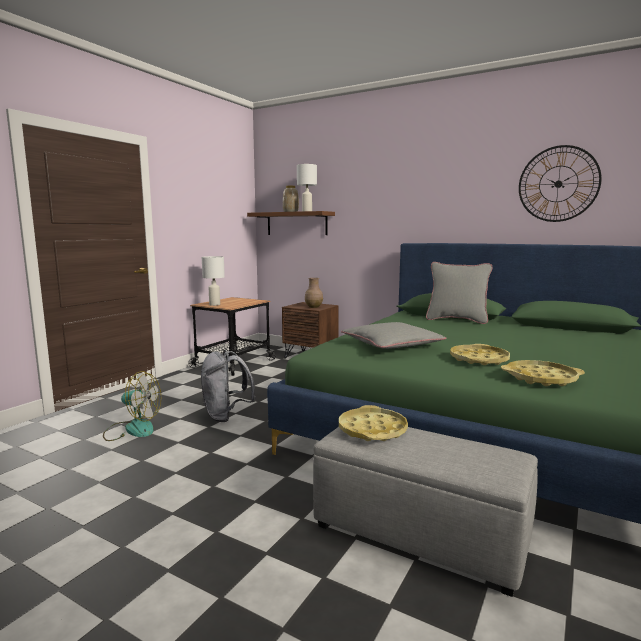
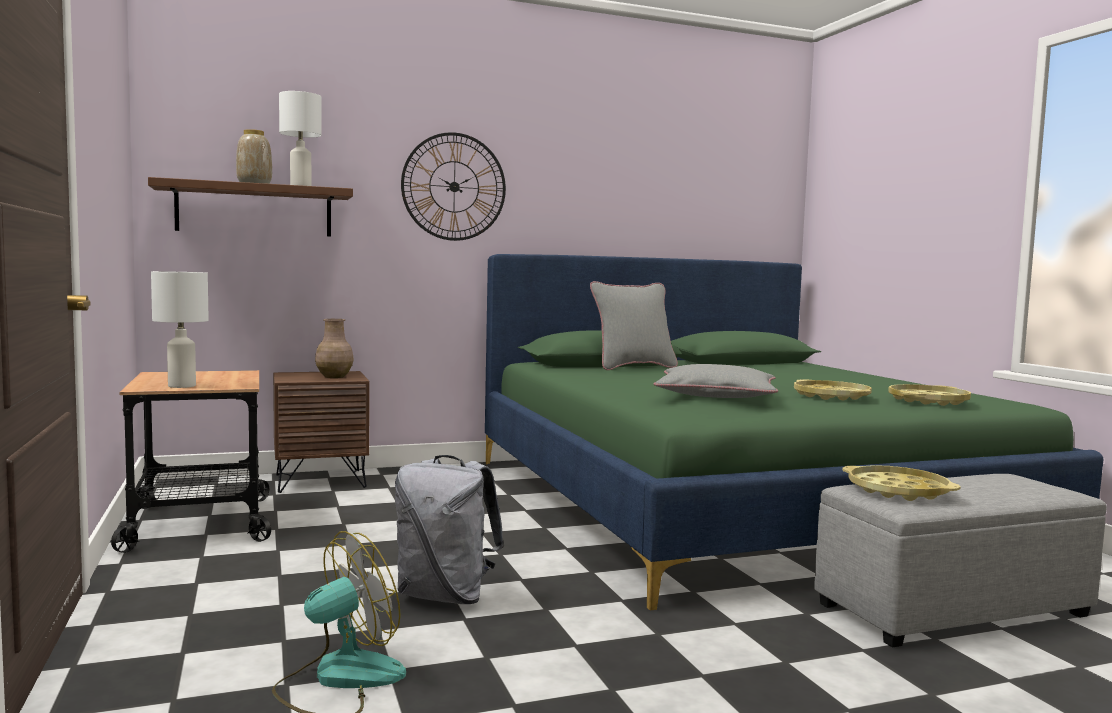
camera: 50 degrees left, 5 degrees down
(558, 184) = (687, 181): wall clock -> wall clock (454, 187)

